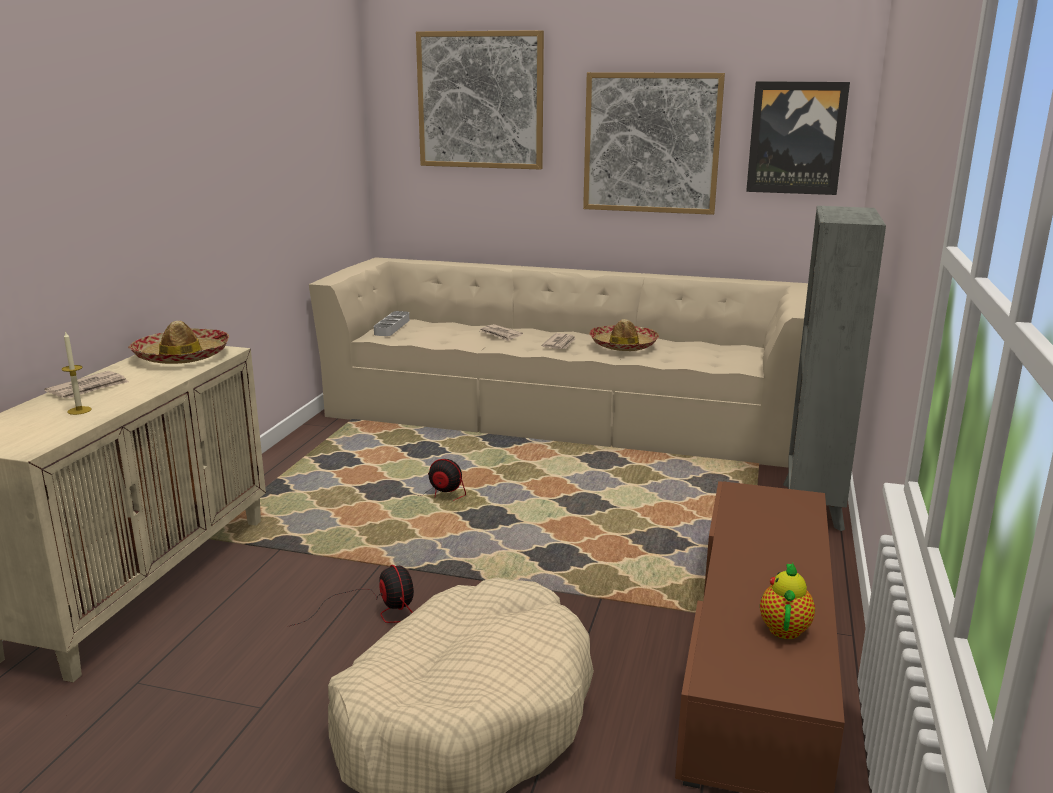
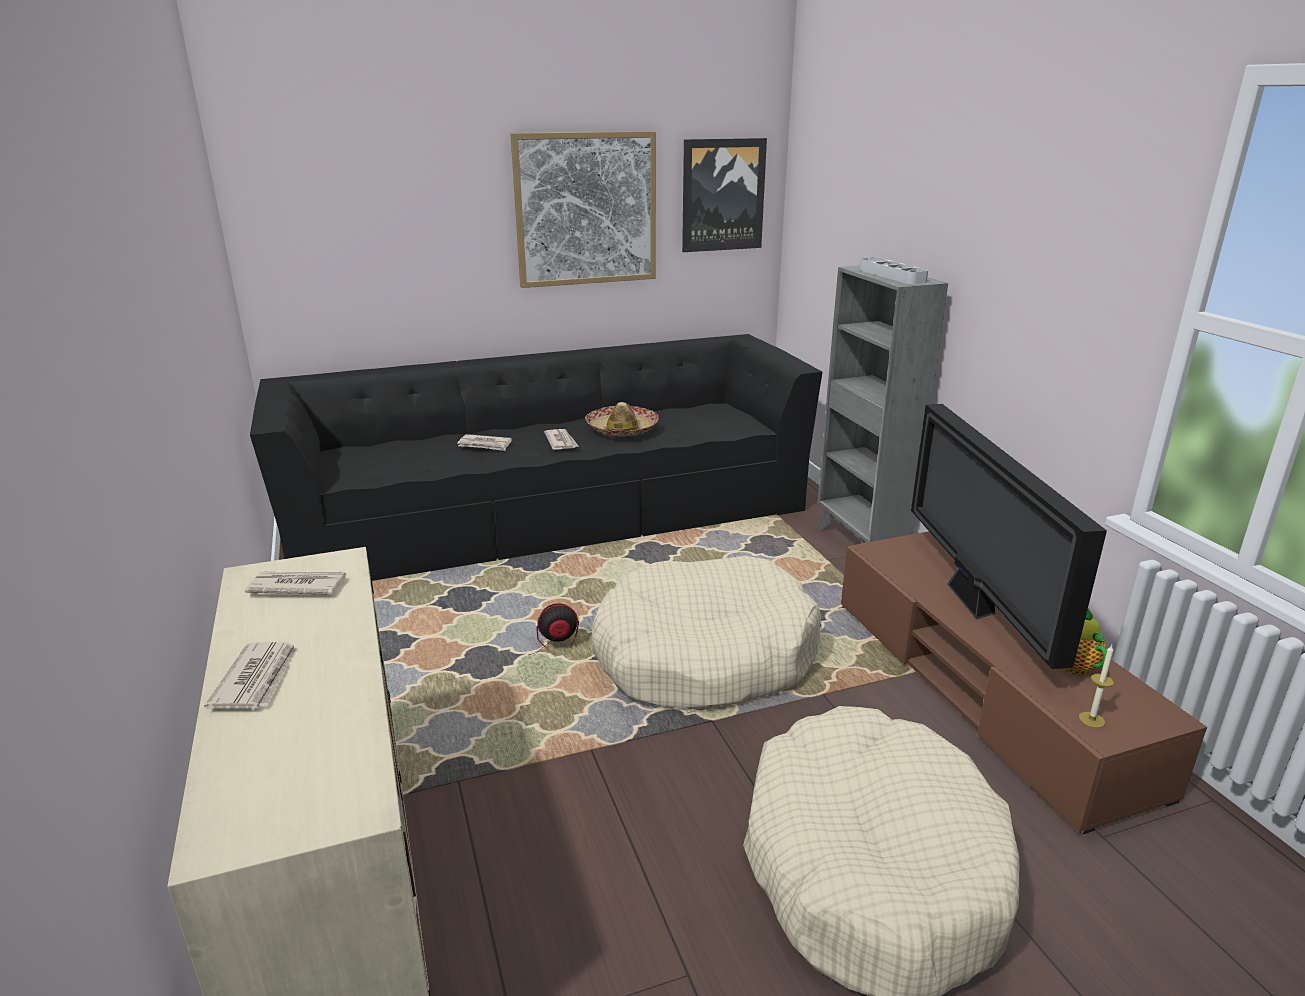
camera: 35 degrees left, 5 degrees up
(79, 410) = (314, 718): candle -> candle (1091, 720)
(182, 356) = (297, 586): hat -> newspaper
(376, 610) = (654, 802): fan -> none
(392, 327) = (347, 464): grey tray -> grey tray (892, 275)
(480, 100) = (381, 170): picture -> none
(542, 540) = (704, 656): none -> beige dog bed
(562, 413) = (551, 512): beige sofa -> black sofa
(766, 554) = (972, 603): none -> television

